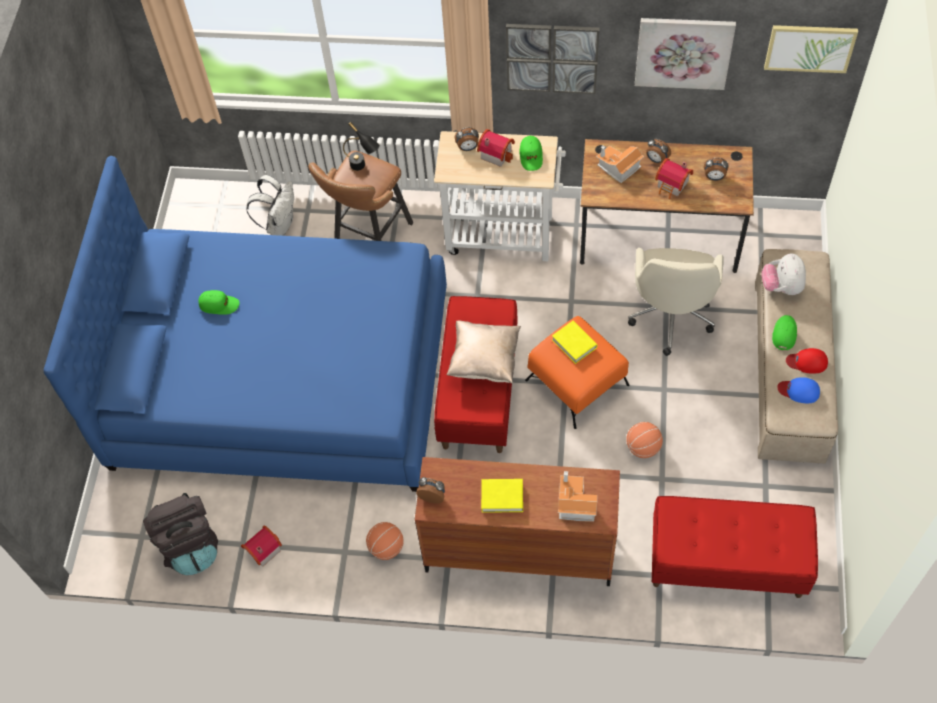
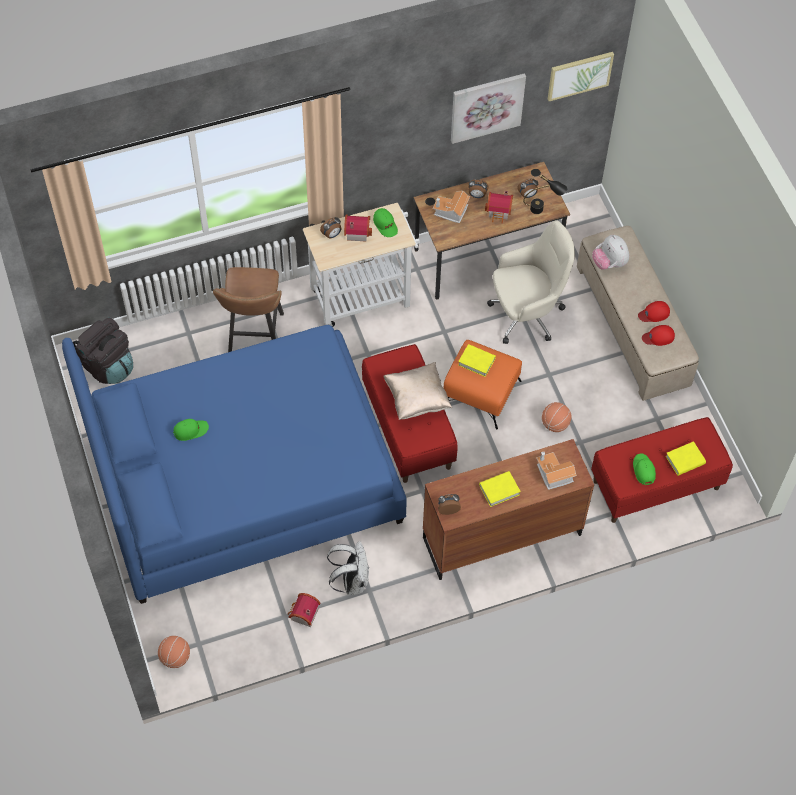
camera: 30 degrees left, 0 degrees up
(190, 545) = (243, 634): black backpack -> black backpack (107, 365)
(279, 224) = (170, 352): white backpack -> white backpack (351, 581)
(363, 168) = (247, 279): black table lamp -> black table lamp (543, 210)
(386, 548) = (400, 574): basketball -> basketball (175, 658)
(552, 58) = (385, 142): picture -> none
(671, 316) = (526, 316): beige office chair -> beige office chair turned 90 degrees counterclockwise
(759, 548) = (685, 460): none -> yellow book
(784, 334) = (628, 298): green cap -> green cap (643, 470)
(799, 391) = (658, 337): blue cap -> red cap

